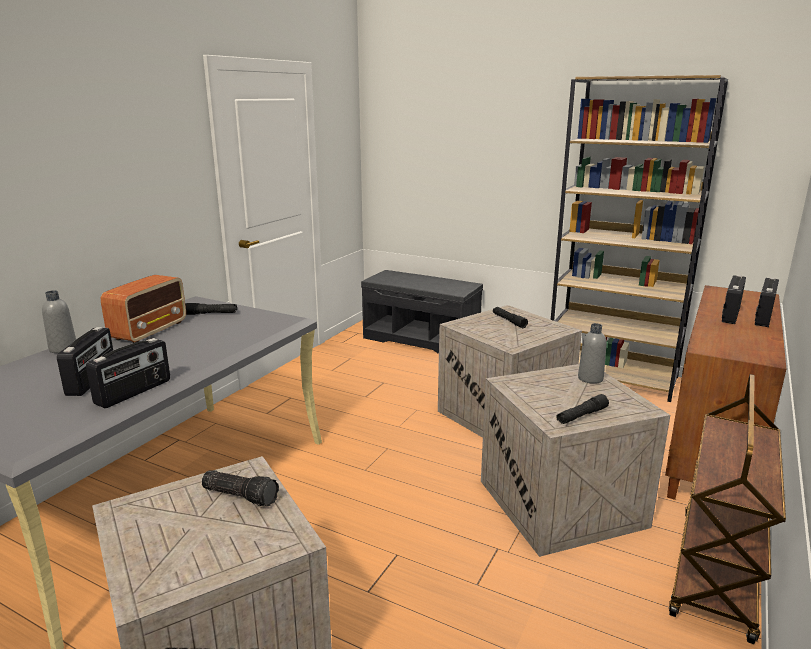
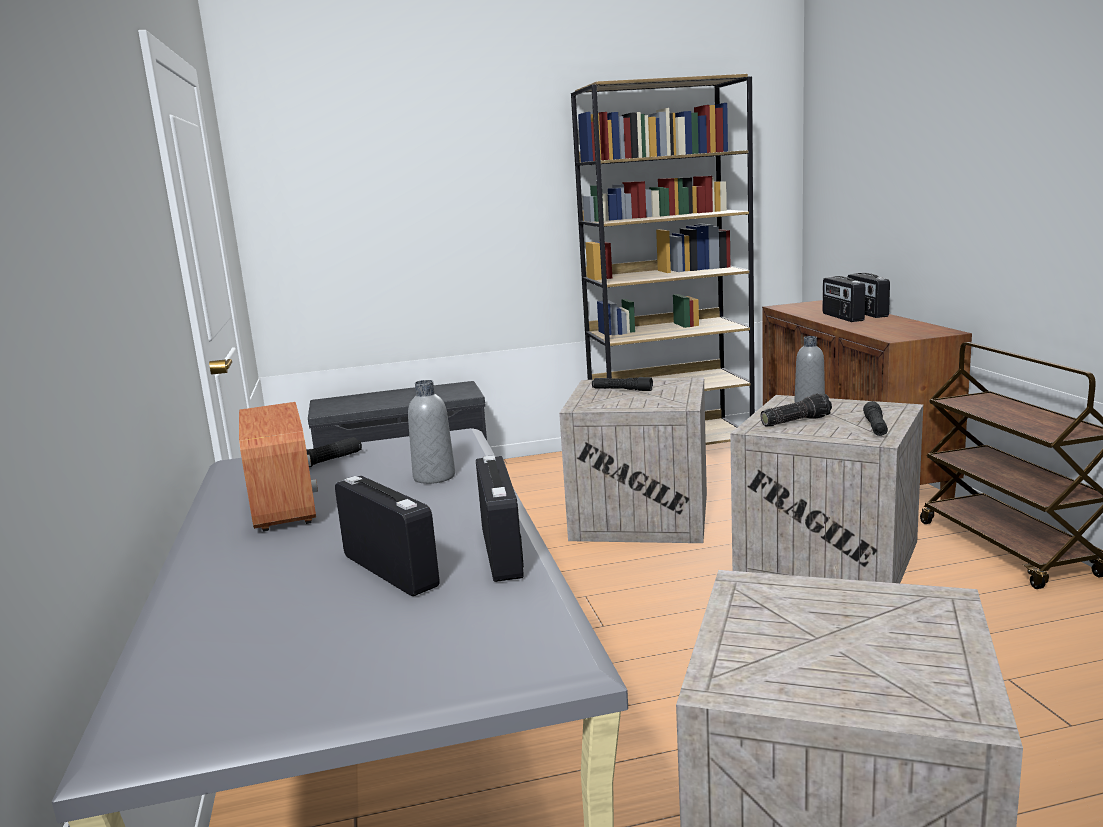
camera: 40 degrees left, 5 degrees down
(63, 348) = (198, 571): grey bottle -> grey bottle (434, 477)
(241, 495) = (801, 603): flashlight -> flashlight (795, 421)

